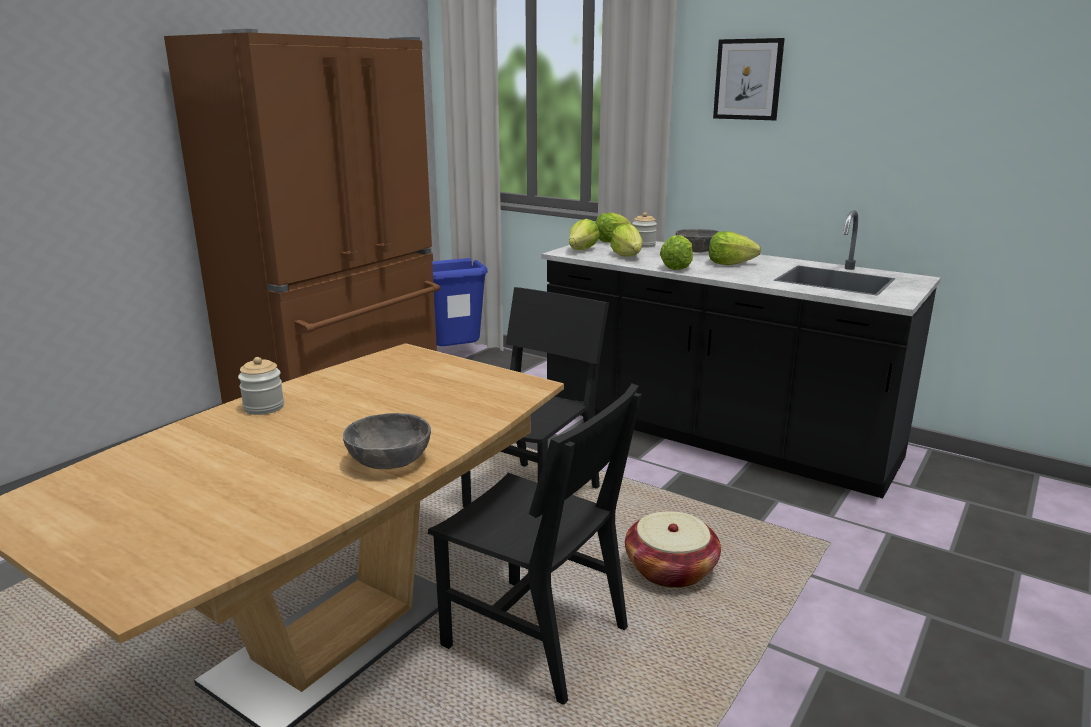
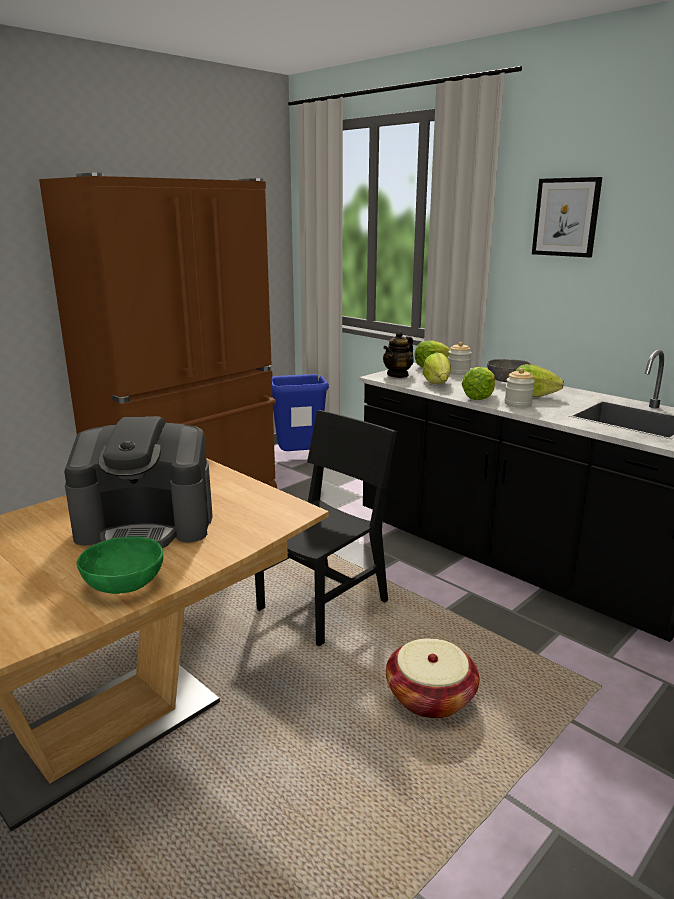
camera: 10 degrees right, 0 degrees up
(264, 407) = (49, 515): jar -> jar (518, 404)
(379, 408) = (147, 524): none -> coffee machine
(388, 461) = (124, 583): grey bowl -> green bowl
(535, 637) = (279, 754): black chair -> none
(582, 250) = (398, 375): lettuce -> teapot

